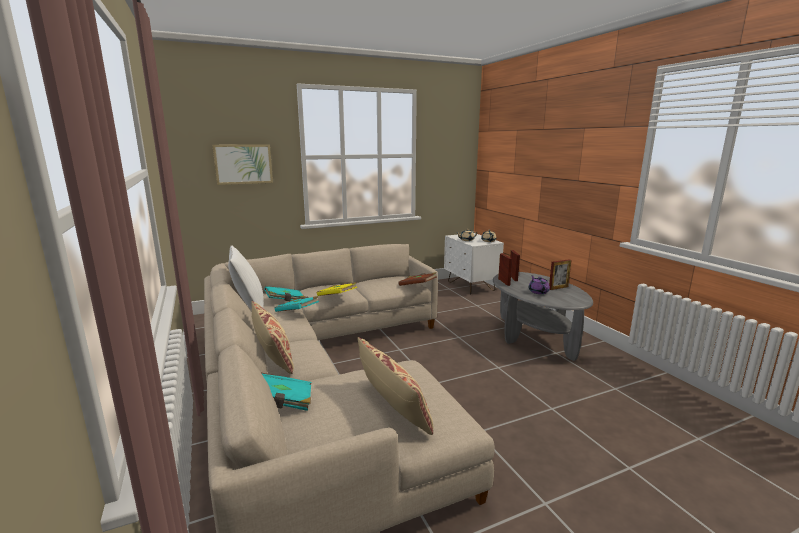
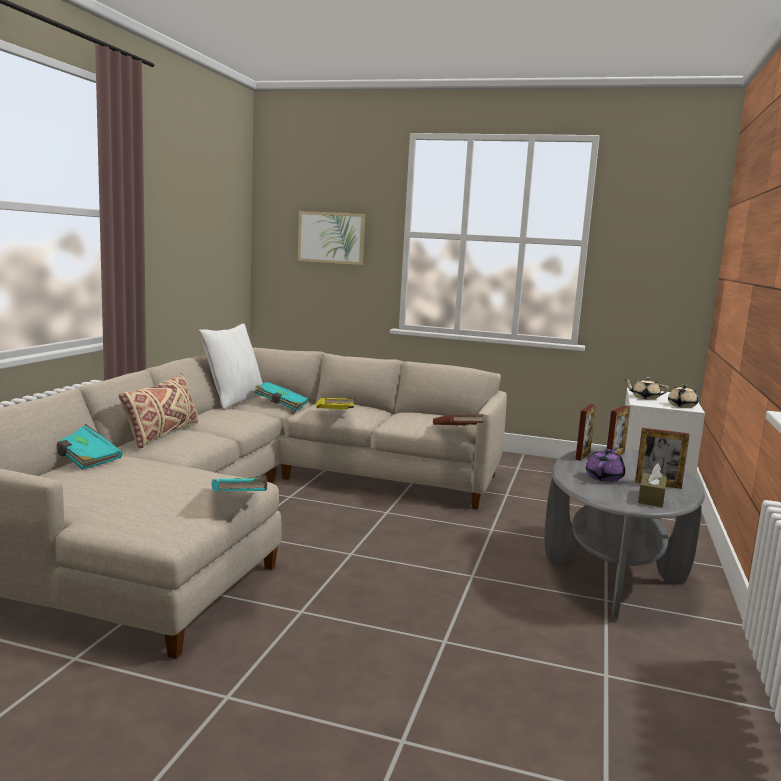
camera: 40 degrees right, 5 degrees down
(297, 312) = (265, 414): turquoise book -> turquoise book (239, 500)
(393, 406) = (146, 496): beige pillow -> none
(573, 296) = (651, 498): none -> brown tissue box

